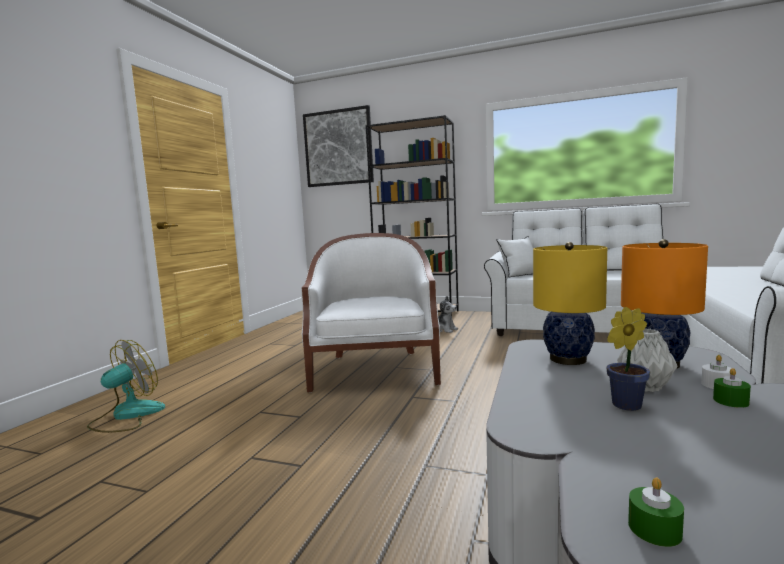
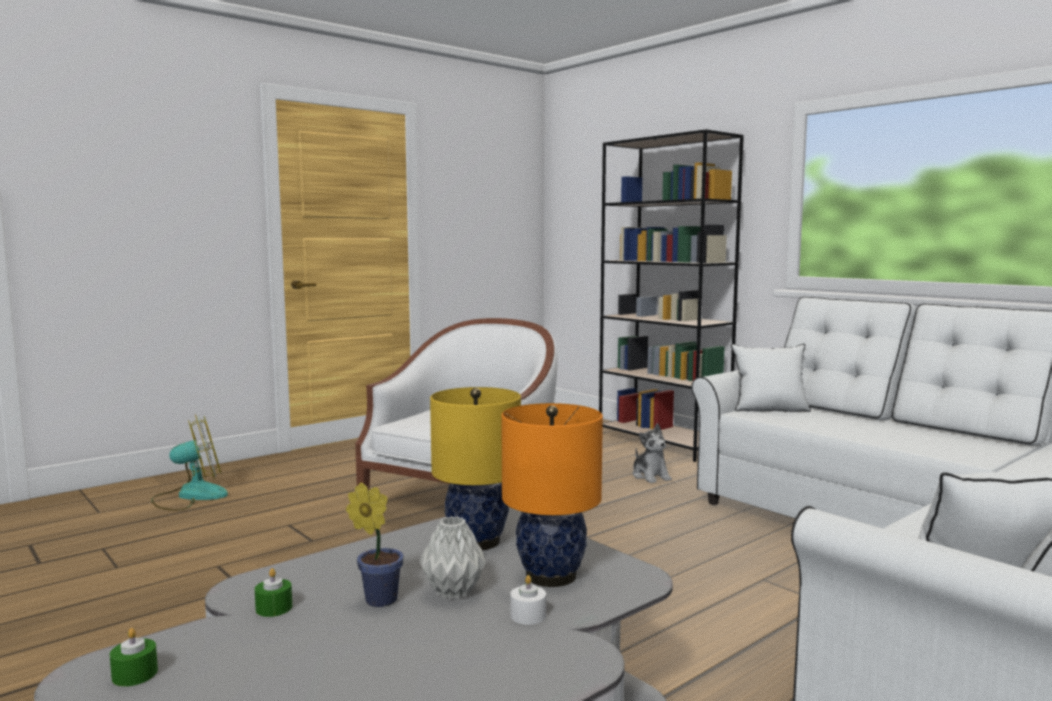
camera: 30 degrees right, 0 degrees up
(338, 148) = (590, 170): picture -> none
(730, 401) = (483, 632): green candle -> green candle (274, 608)

